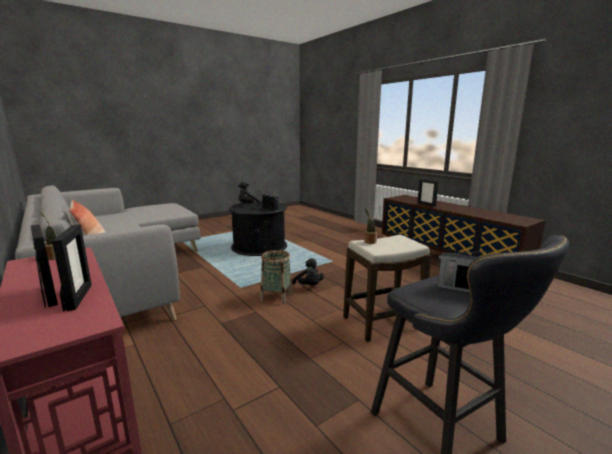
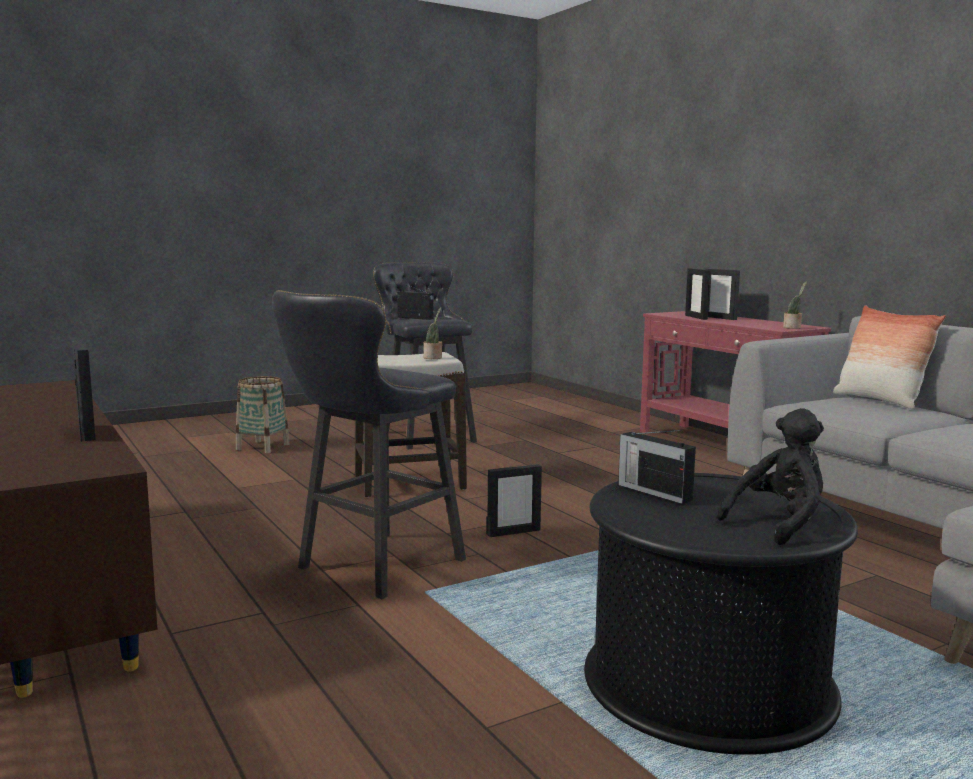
camera: 175 degrees left, 5 degrees down
(276, 296) = (582, 518): basket -> basket (263, 447)
(309, 286) = (513, 532): black plush toy -> picture frame
(357, 267) = (368, 569): none -> black stool

